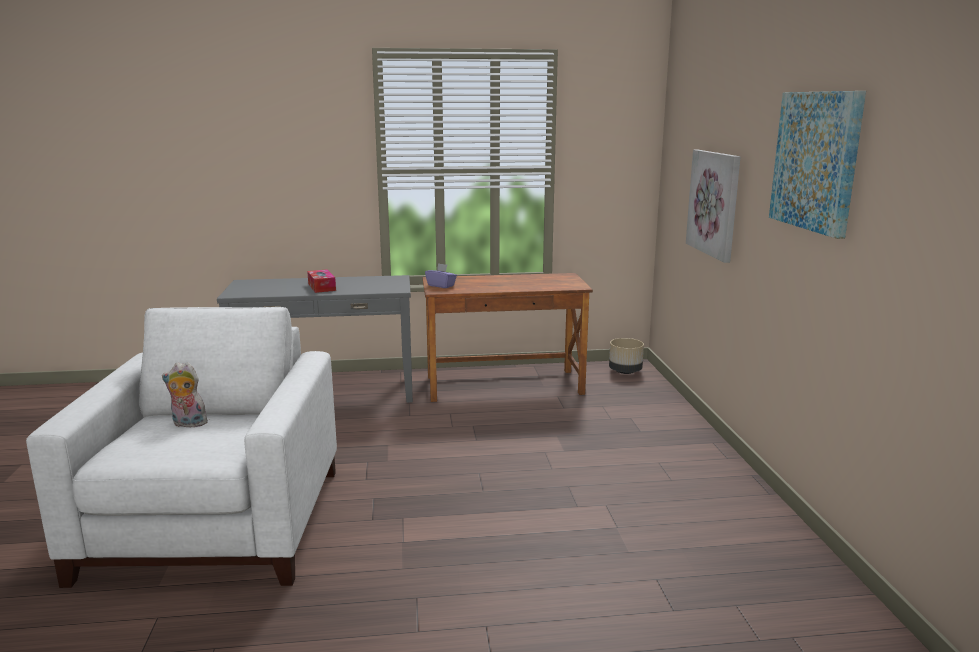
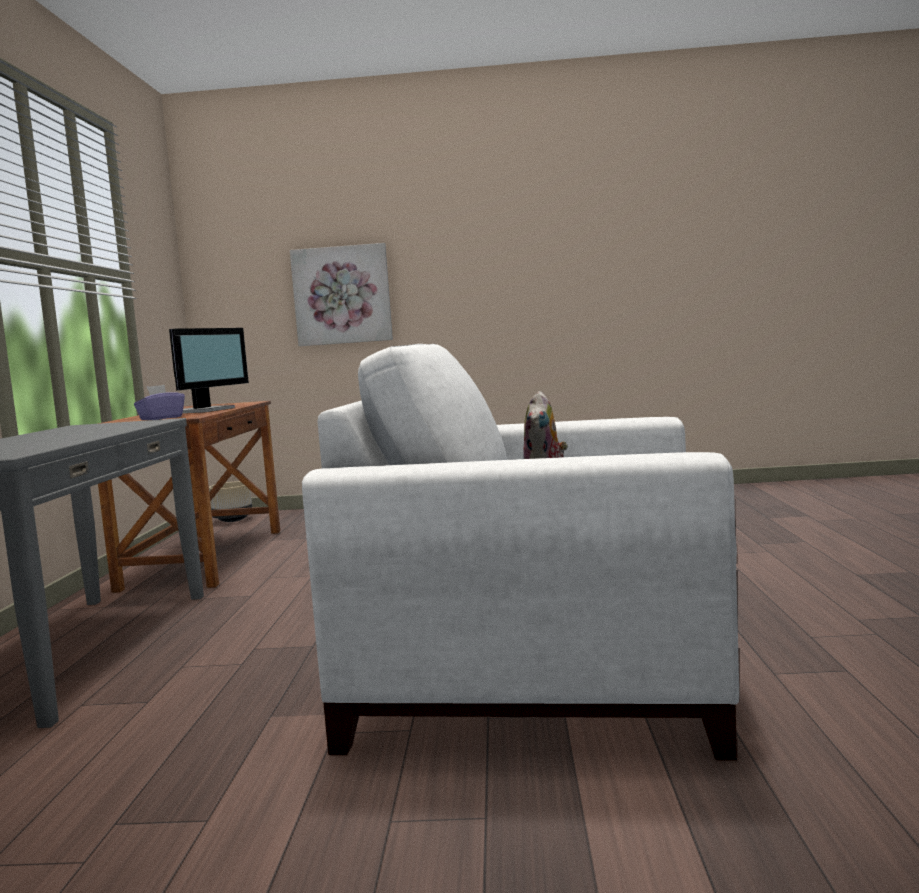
camera: 80 degrees left, 10 degrees down
(321, 287) = (64, 436): tissue box -> none
(499, 286) = (205, 410): none -> monitor
(816, 161) = (504, 229): picture -> none

